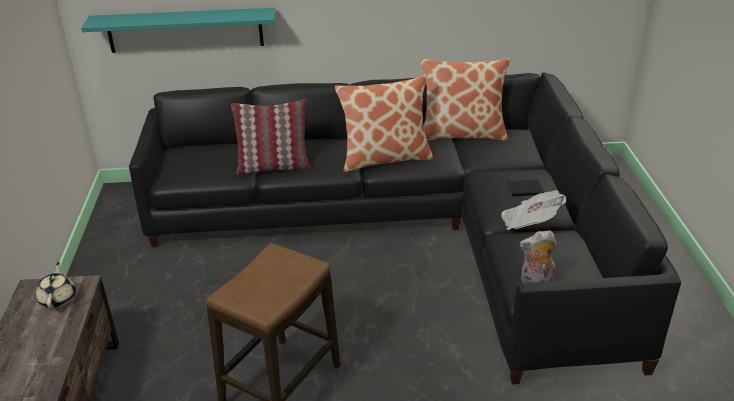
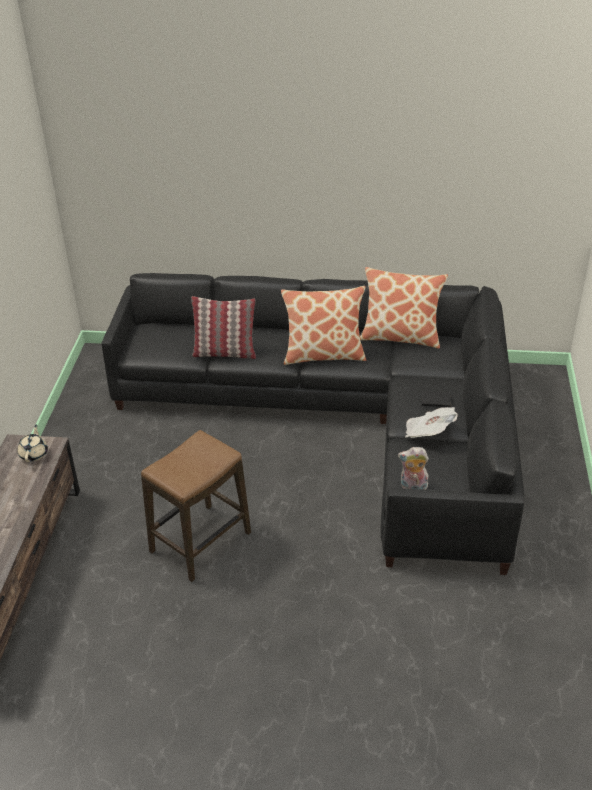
camera: 10 degrees right, 5 degrees up
(185, 30) = (161, 222): turquoise shelf -> none

